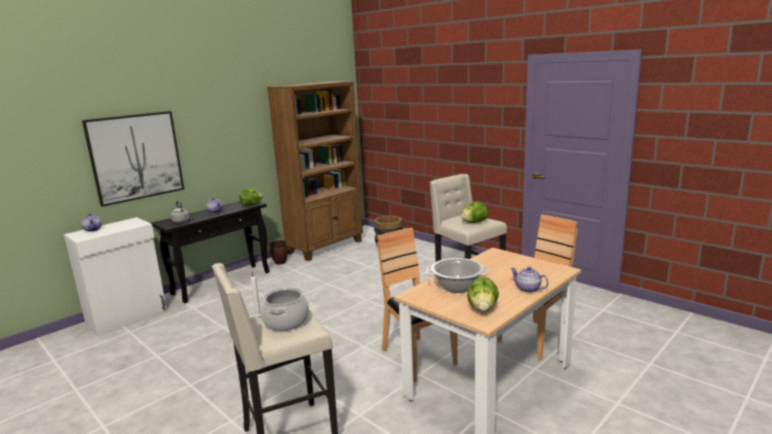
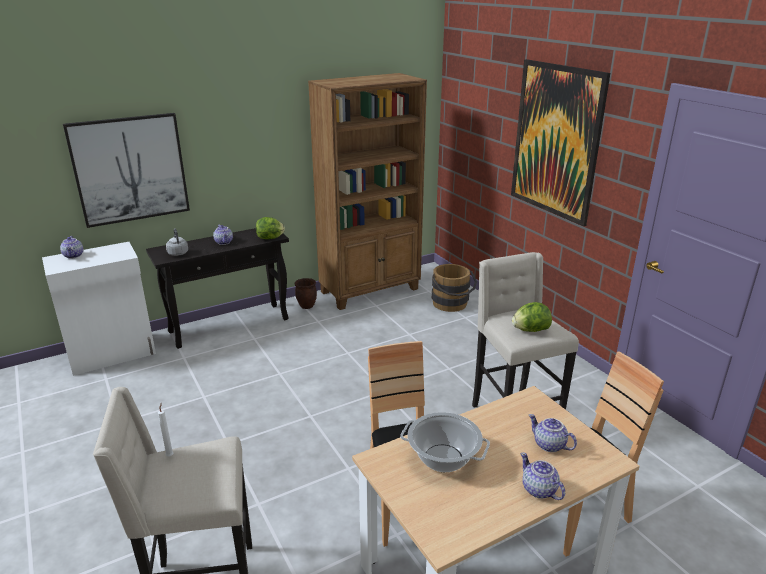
camera: 15 degrees right, 10 degrees up
(286, 322) = (196, 474): cooking pot -> none
(453, 110) = (556, 141): none -> picture
(482, 309) = (454, 515): lettuce -> none
(520, 270) = (548, 445): none -> teapot

